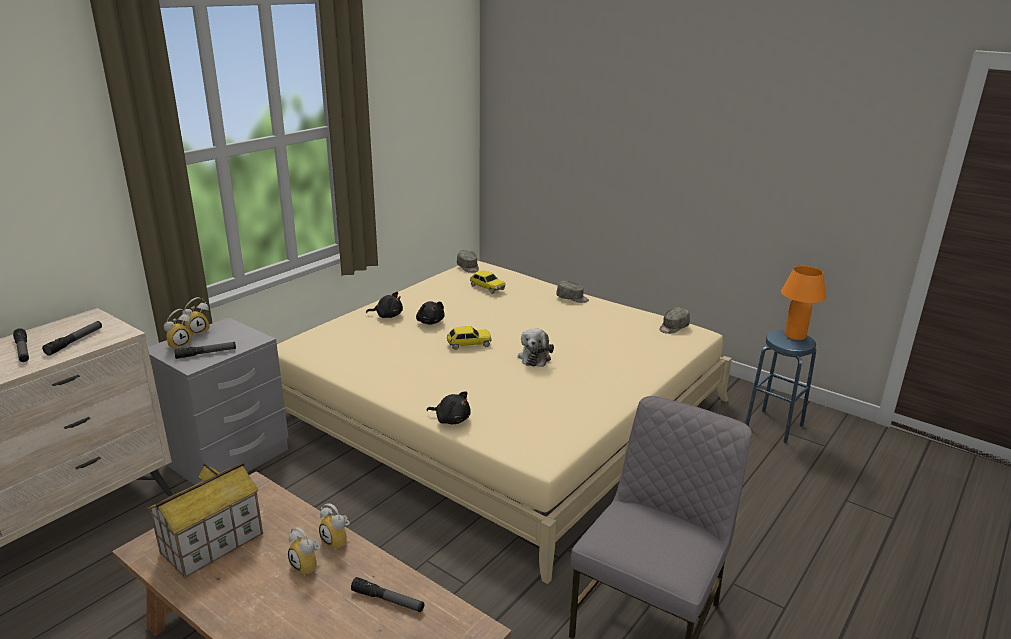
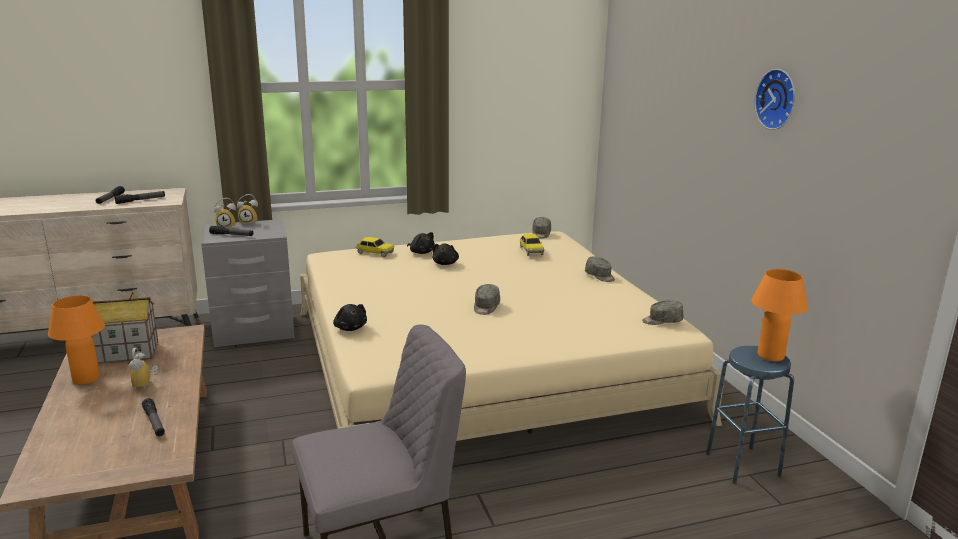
camera: 35 degrees right, 5 degrees down
(223, 591) = (86, 379): none -> orange table lamp
(338, 541) = (183, 379): alarm clock -> none
(469, 344) = (447, 284): toy car -> toy car (375, 253)
(535, 357) = (486, 307): plush toy -> grey cap
(735, 121) = (778, 99): none -> wall clock

